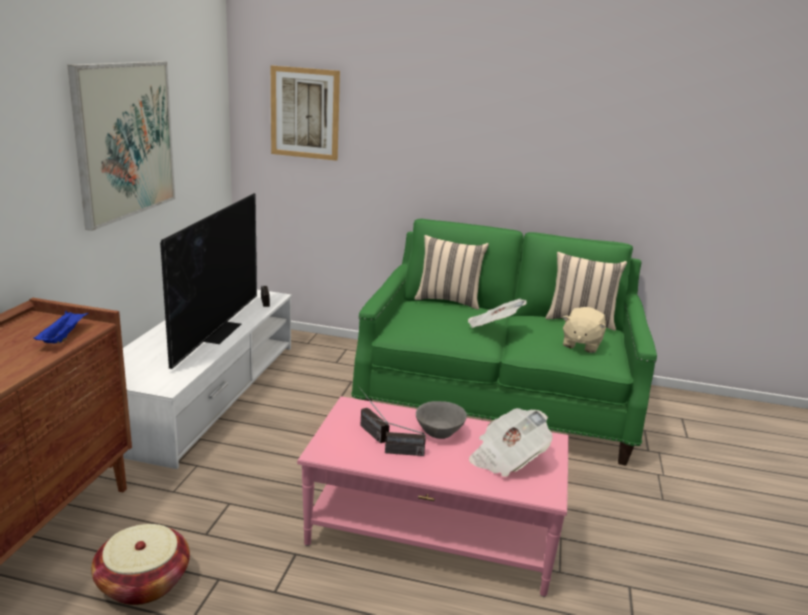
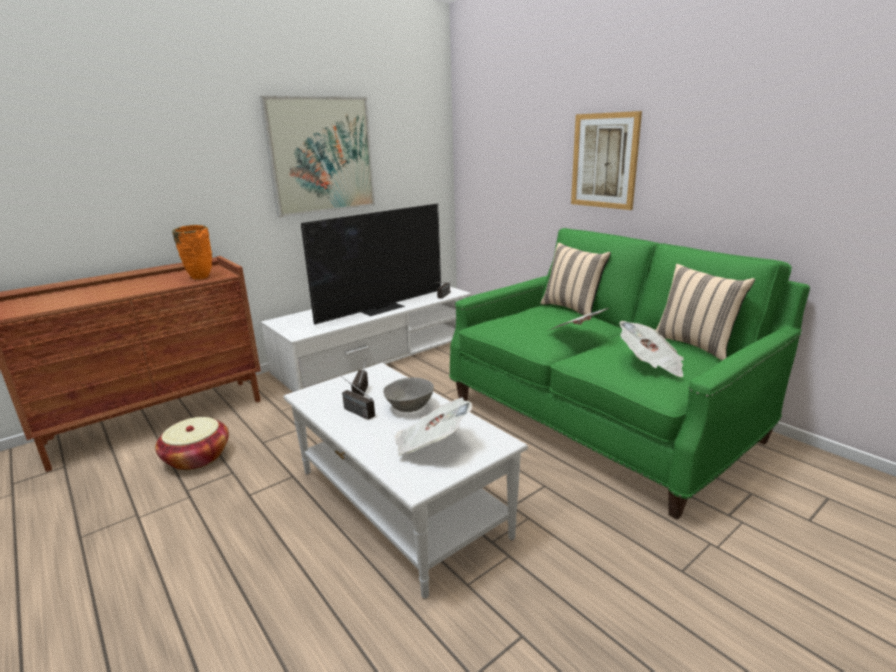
camera: 40 degrees right, 0 degrees up
(63, 337) = (199, 278): blue tray -> orange vase
(305, 113) = (497, 137): picture -> picture (604, 161)
(433, 534) = (401, 503): pink coffee table -> white coffee table
(581, 344) = (651, 365): beige plush toy -> newspaper

